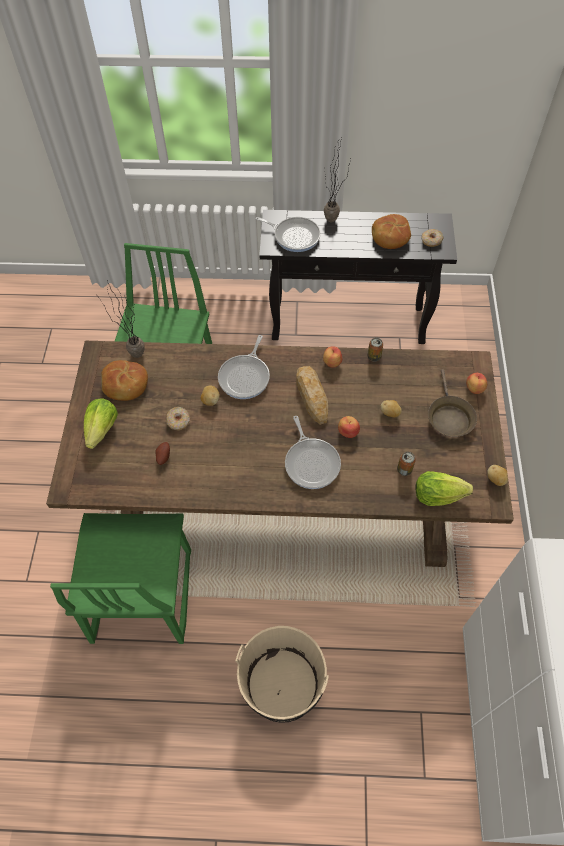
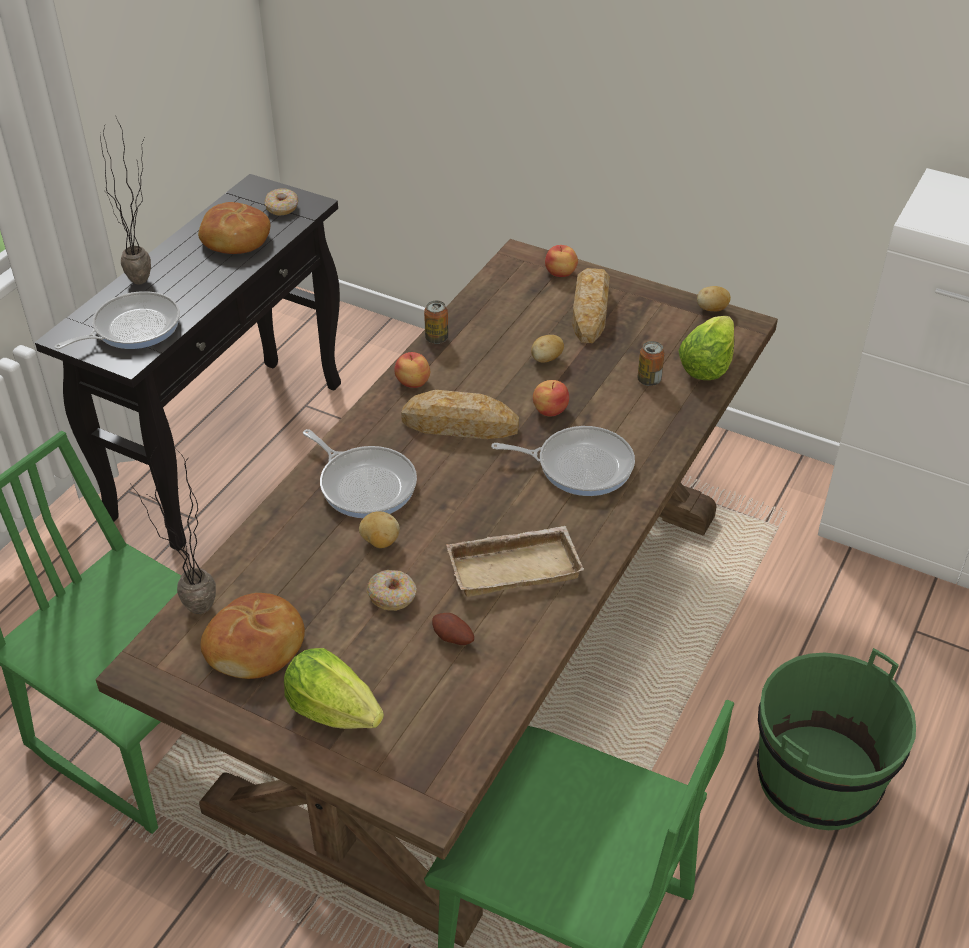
camera: 65 degrees left, 15 degrees down
(223, 462) = (515, 565): none -> beige tray
(282, 685) = (818, 779): beige bucket -> green bucket
(449, 417) = (590, 310): brown frying pan -> bread

